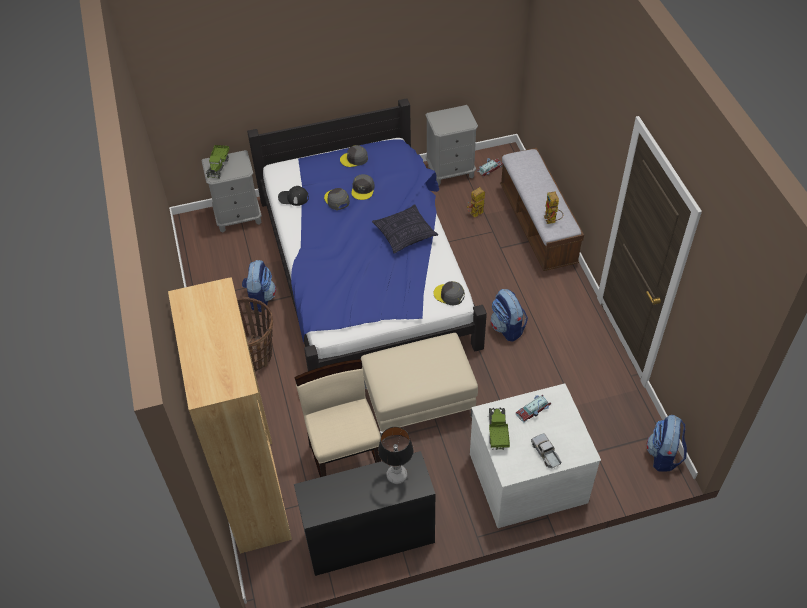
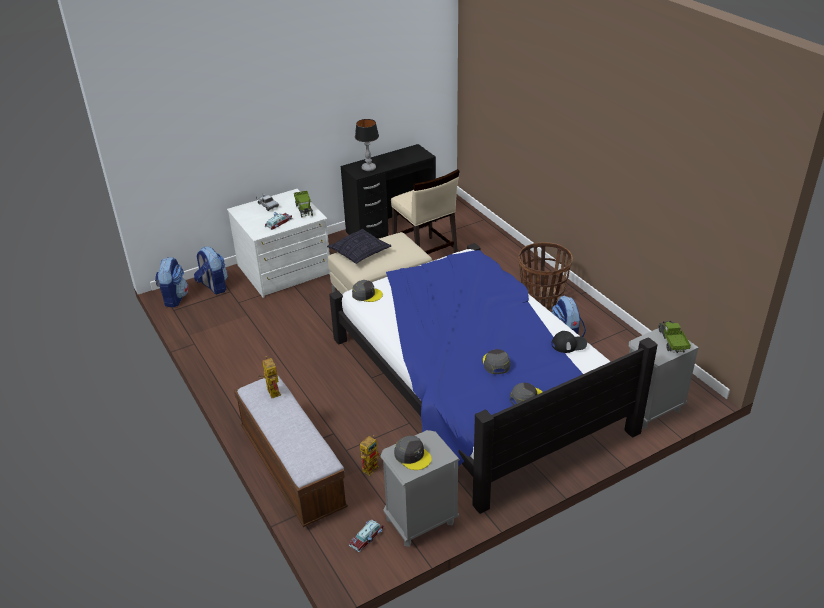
camera: 165 degrees right, 15 degrees down
(255, 491) = (482, 232): brown bookcase -> none
(336, 200) = (519, 348): grey cap -> grey cap (412, 456)
(405, 234) = (428, 330): pillow -> pillow (359, 253)
(507, 328) = (314, 359): backpack -> backpack (213, 286)

